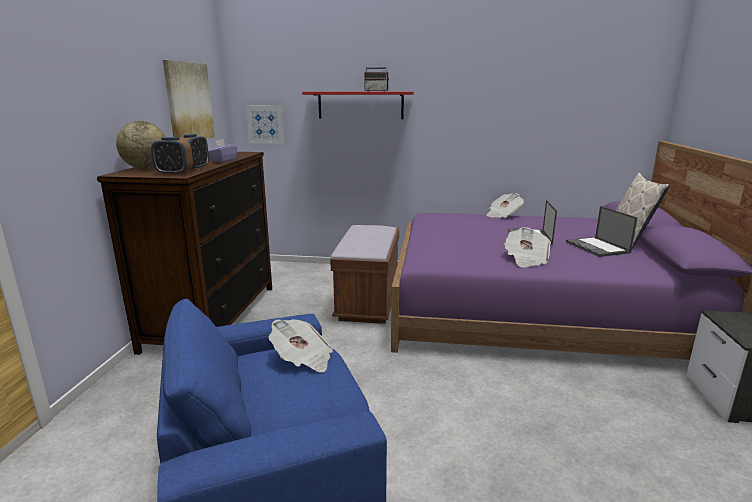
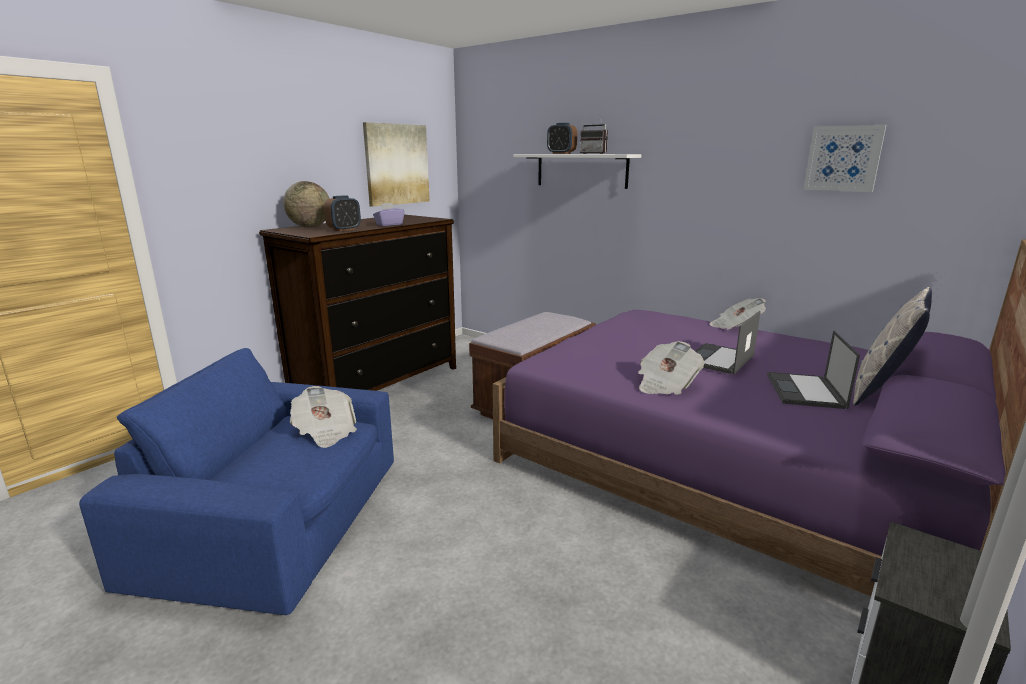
camera: 30 degrees right, 0 degrees up
(174, 173) = (314, 233): alarm clock -> alarm clock (561, 153)
(265, 124) = (489, 190): picture -> picture (843, 158)
(360, 105) = (581, 170): red shelf -> white shelf

